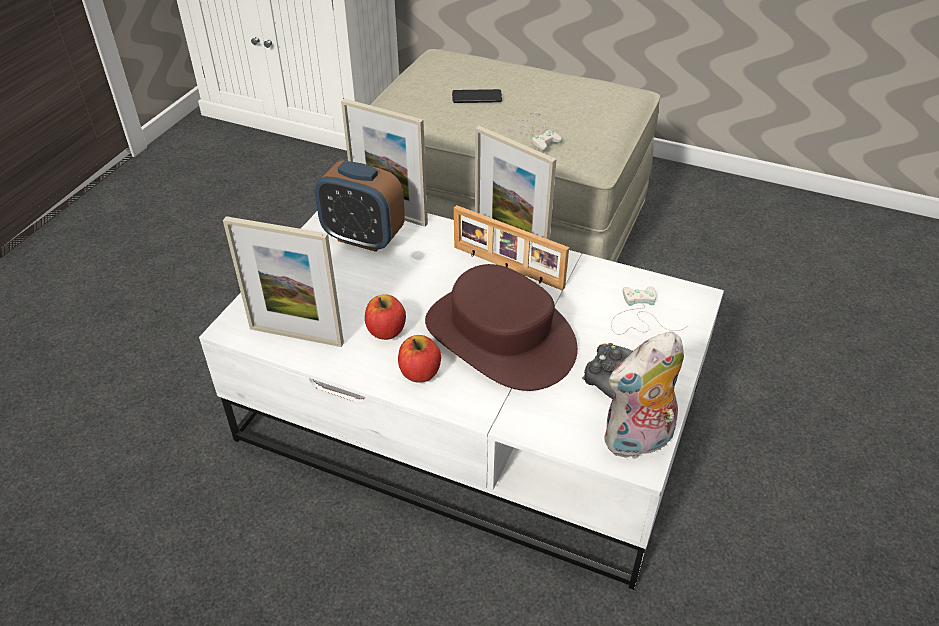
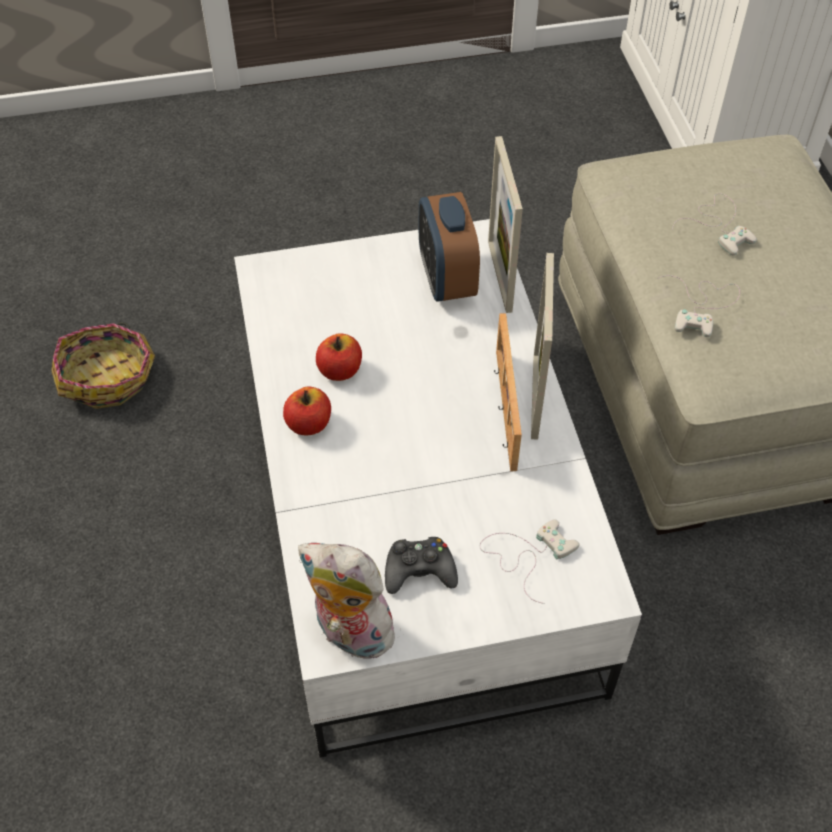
camera: 55 degrees right, 10 degrees up
(129, 554) = (108, 376): none -> basket
(296, 335) = (284, 315): picture frame -> none
(477, 97) = (719, 225): phone -> white game controller
(500, 336) = (402, 456): brown hat -> none

